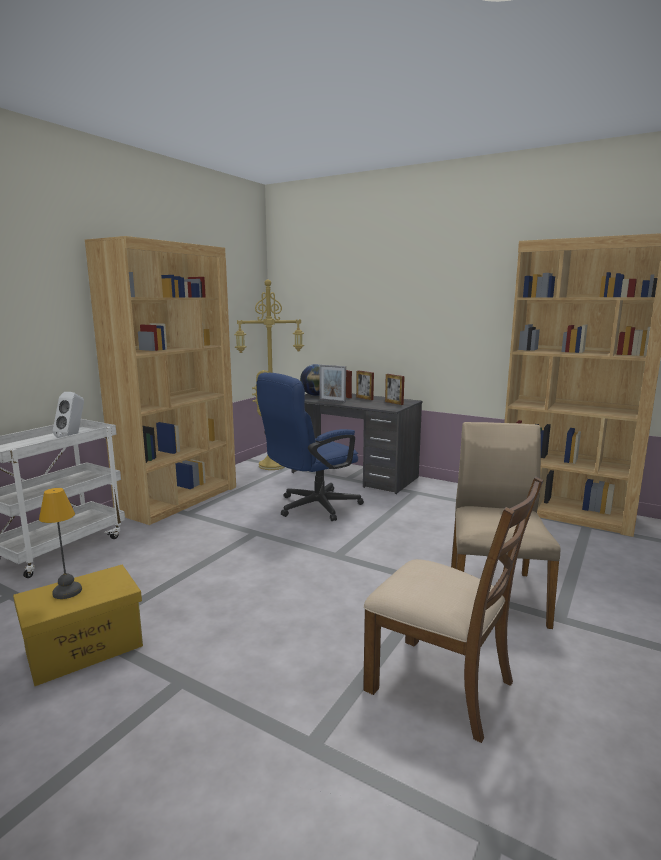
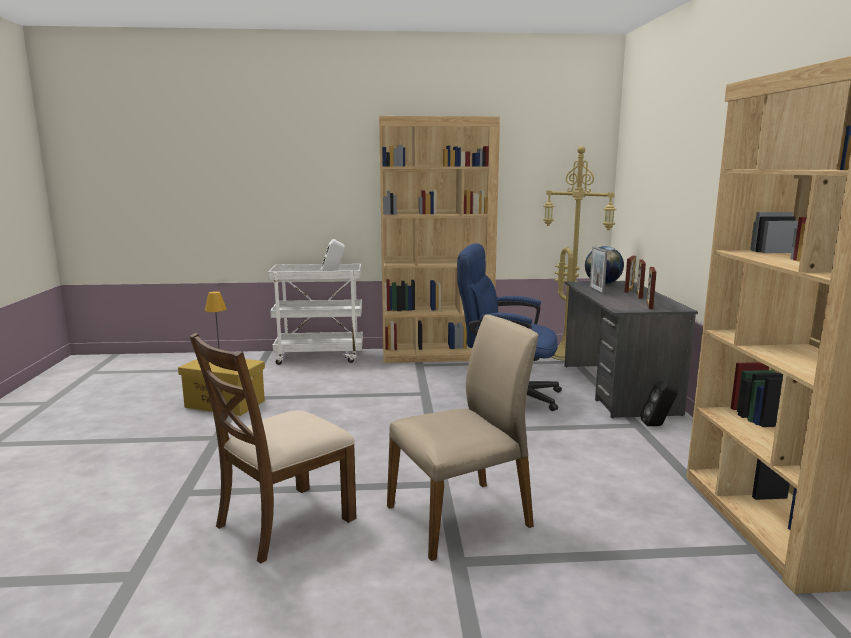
camera: 55 degrees right, 0 degrees up
(422, 488) = (657, 425): none -> black speaker
(441, 685) = (283, 522): brown chair -> brown chair turned 45 degrees clockwise

